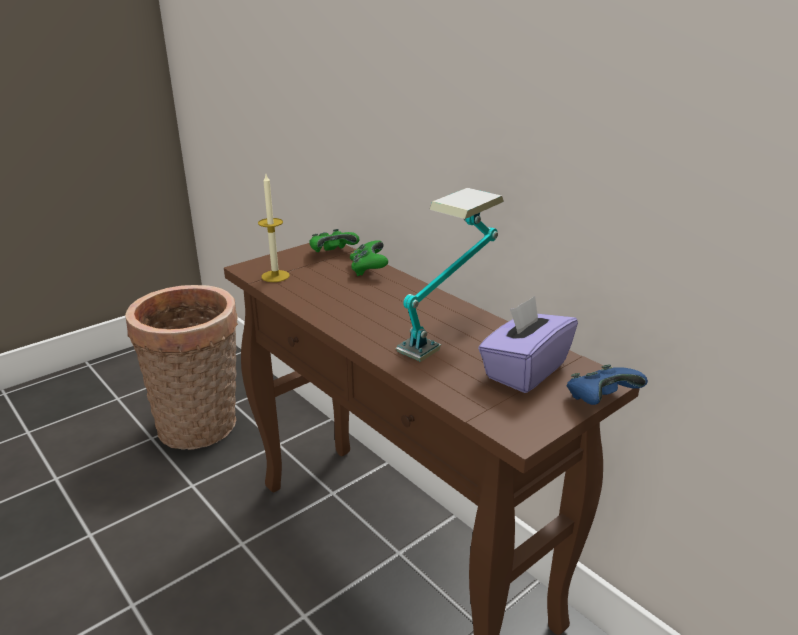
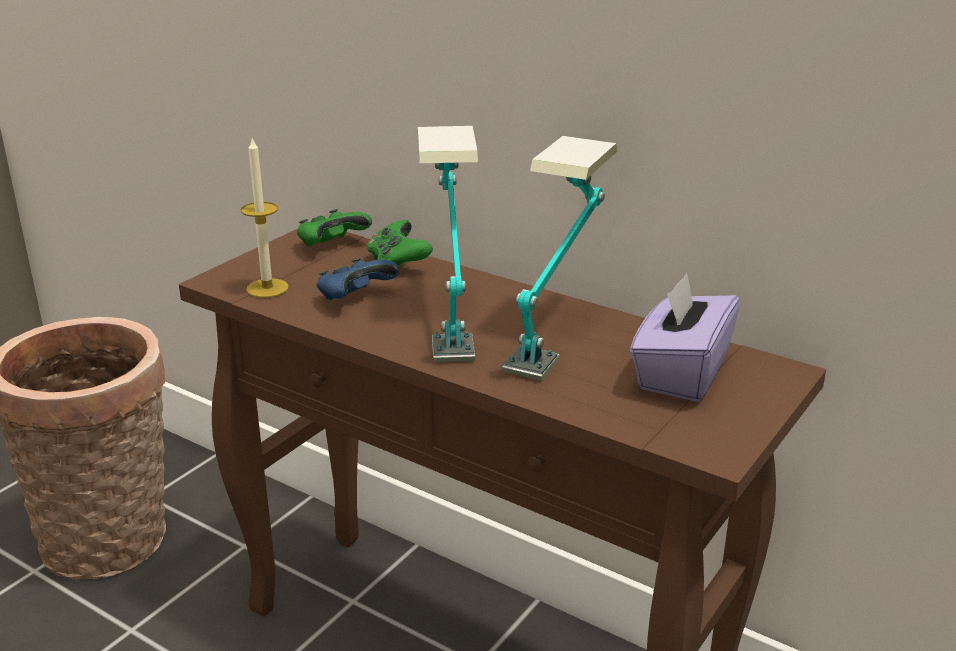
camera: 15 degrees left, 0 degrees up
(381, 310) = (450, 319): none -> table lamp
(600, 400) = (790, 397): blue game controller -> blue game controller (355, 298)

